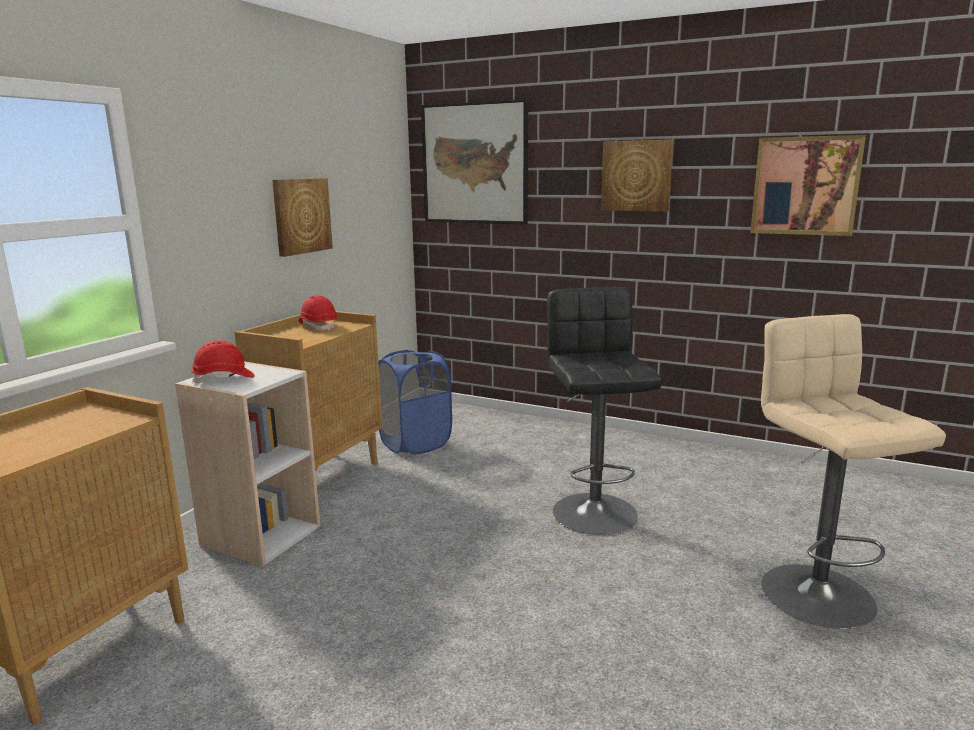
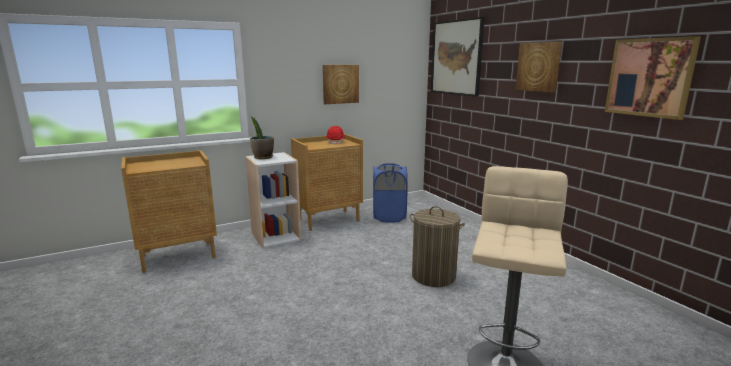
camera: 35 degrees right, 0 degrees up
(224, 379) = (263, 157): red hard hat -> potted plant
(595, 513) = (433, 276): black stool -> laundry basket

